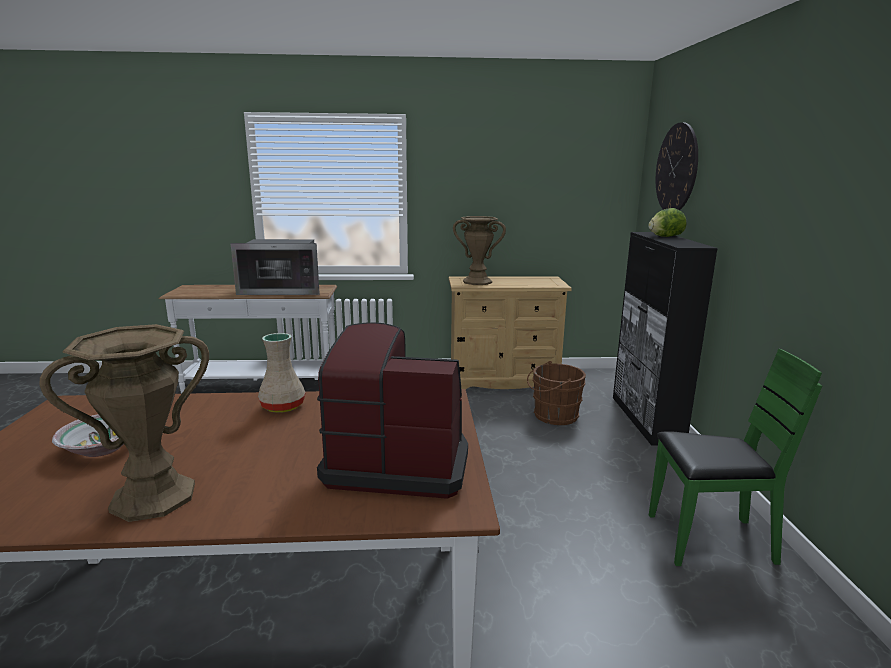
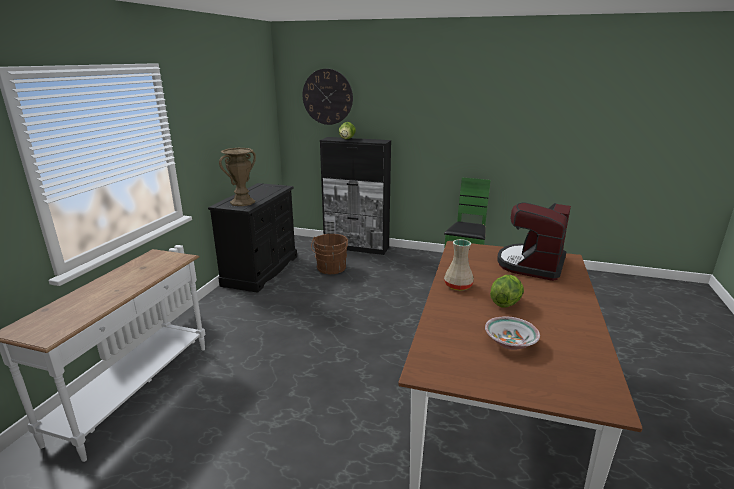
camera: 70 degrees left, 5 degrees up
(153, 497) = (568, 321): brown vase -> none
(226, 442) = (505, 303): none -> lettuce
(282, 290) = (138, 273): microwave -> none
(503, 379) = (261, 270): beige dresser -> black dresser

